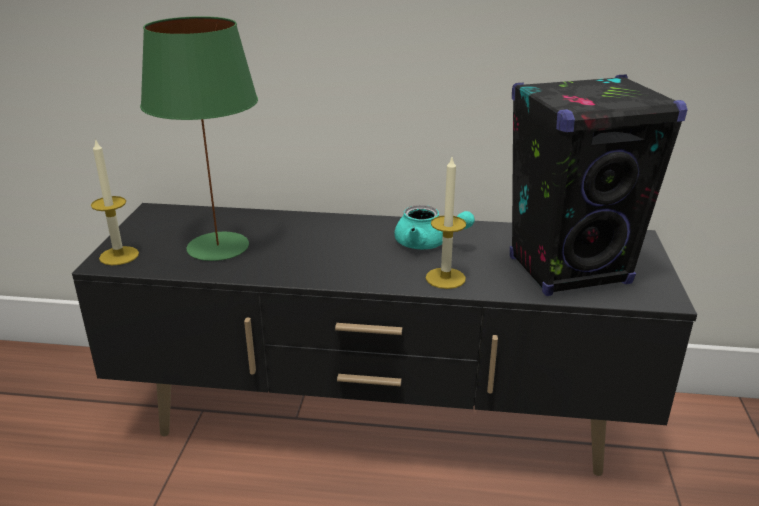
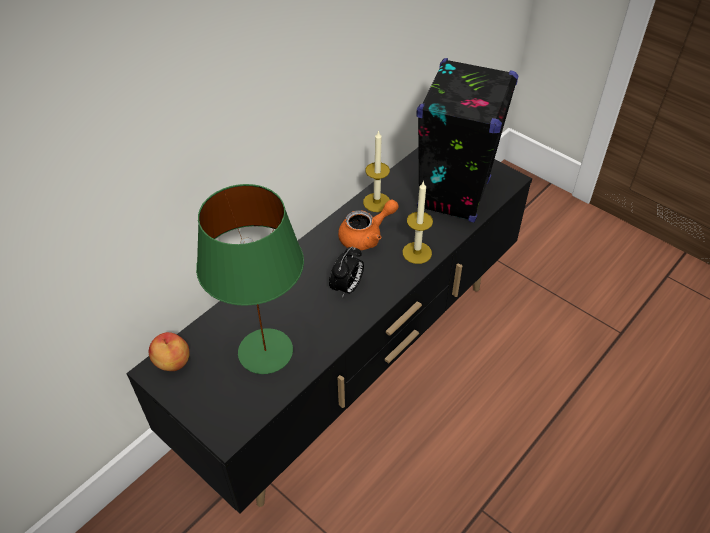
camera: 55 degrees left, 20 degrees up
(119, 256) = (223, 421): candle -> candle (376, 202)
(167, 214) = (172, 363): none -> apple
(343, 257) = (347, 288): none -> alarm clock
(428, 243) = (366, 236): turquoise teapot -> orange teapot

